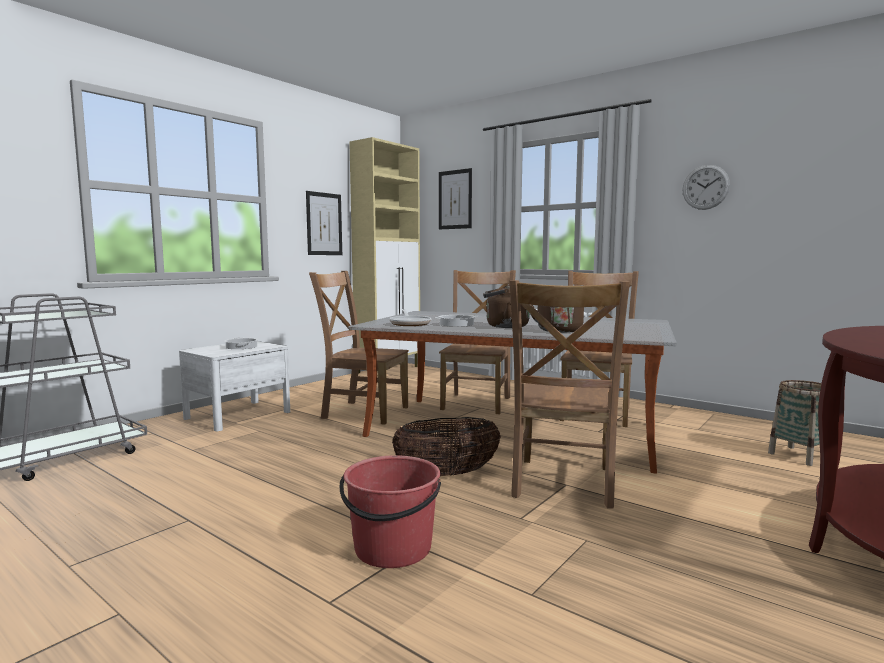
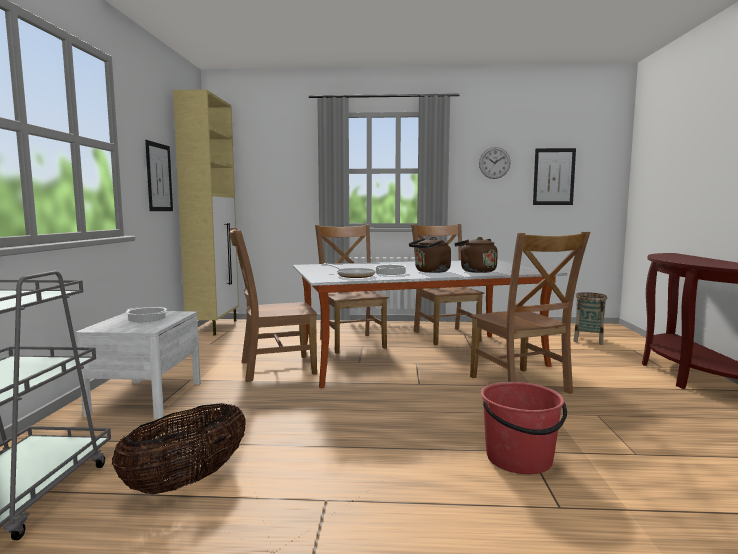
camera: 35 degrees left, 0 degrees up
(447, 474) = (444, 399): basket -> basket (187, 481)
(455, 199) = (273, 158): picture -> picture (554, 176)

